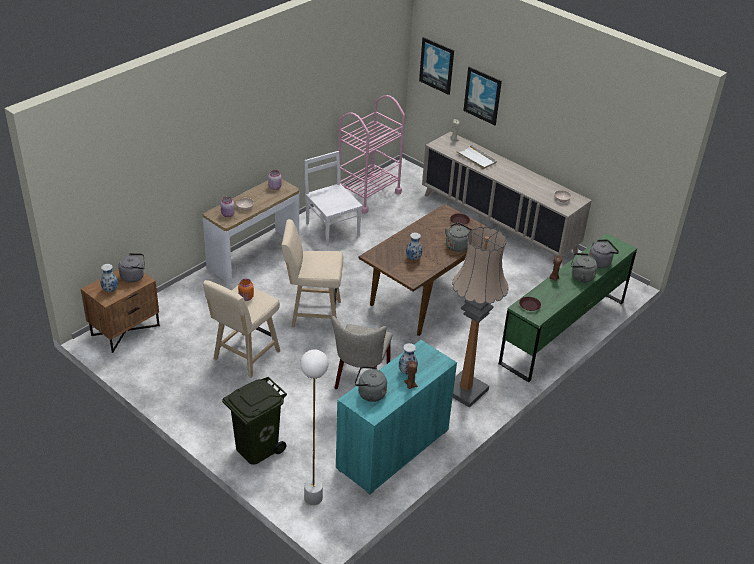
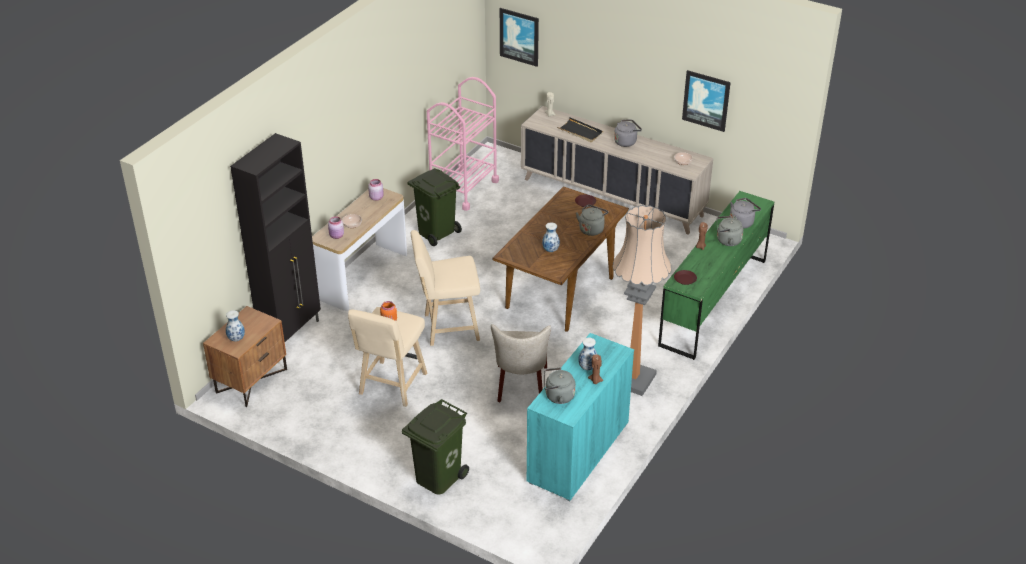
camera: 10 degrees left, 0 degrees up
(134, 276) = (256, 320): grey kettle -> grey kettle (626, 142)
(175, 294) = (292, 333): none -> black cabinet
(313, 498) = (513, 516): white floor lamp -> none
(332, 228) = (437, 232): white chair -> green trash can
(476, 158) = (580, 132): white tray -> black tray
(483, 95) = (577, 62): picture -> picture (706, 100)

